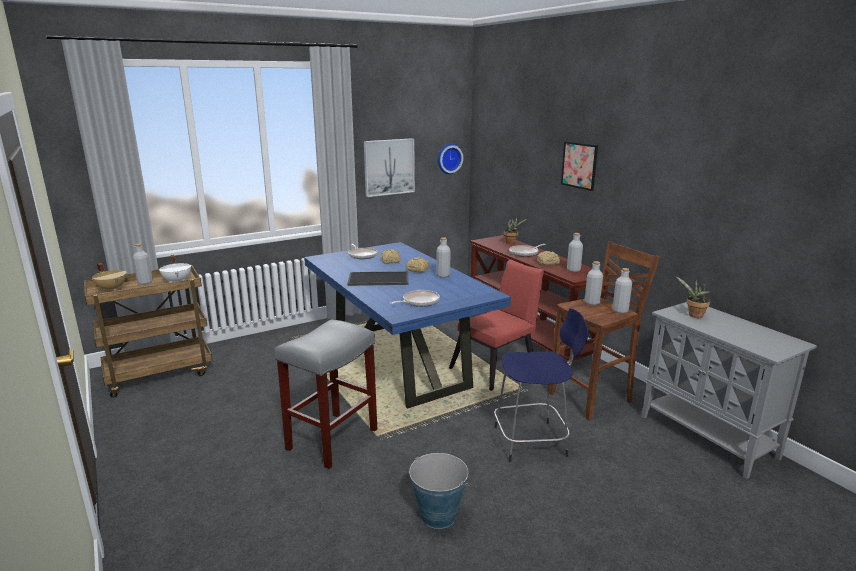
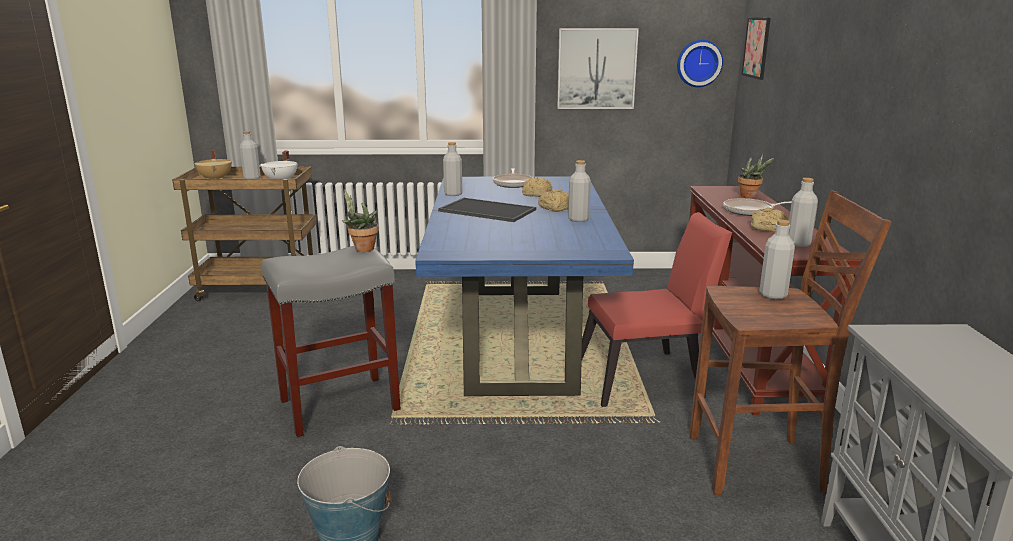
camera: 30 degrees right, 0 degrees up
(419, 302) = (492, 243): frying pan -> none
(532, 441) = (589, 494): blue stool -> none
(579, 165) = (848, 63): picture -> picture (756, 47)
(620, 311) = (808, 316): grey bottle -> grey bottle (453, 194)
(693, 315) = (929, 348): potted plant -> potted plant (362, 248)

